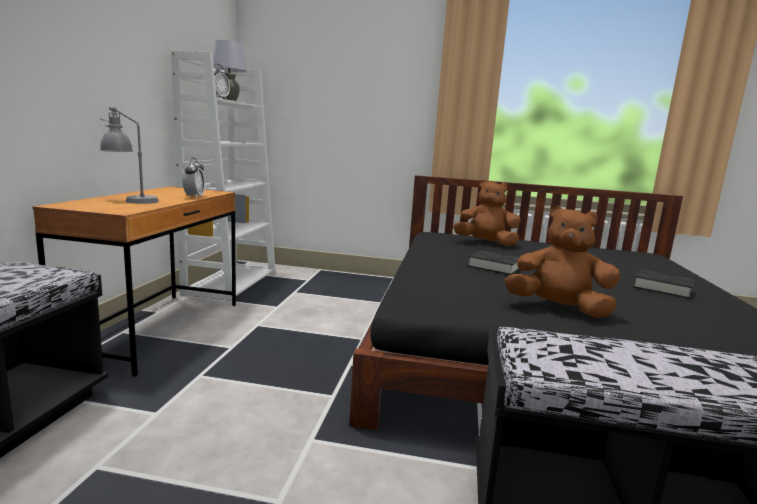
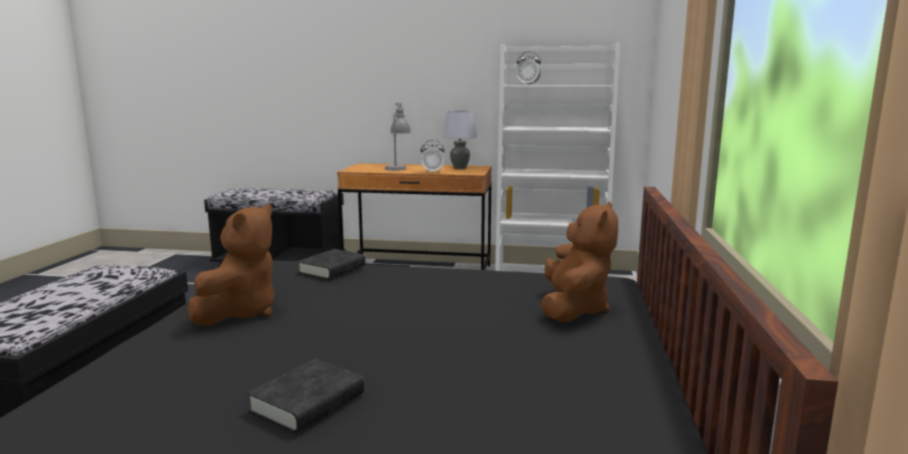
camera: 90 degrees right, 0 degrees up
(229, 101) = (569, 85): grey table lamp -> grey table lamp (459, 168)
(494, 267) = (404, 299): black book -> black book (332, 269)

